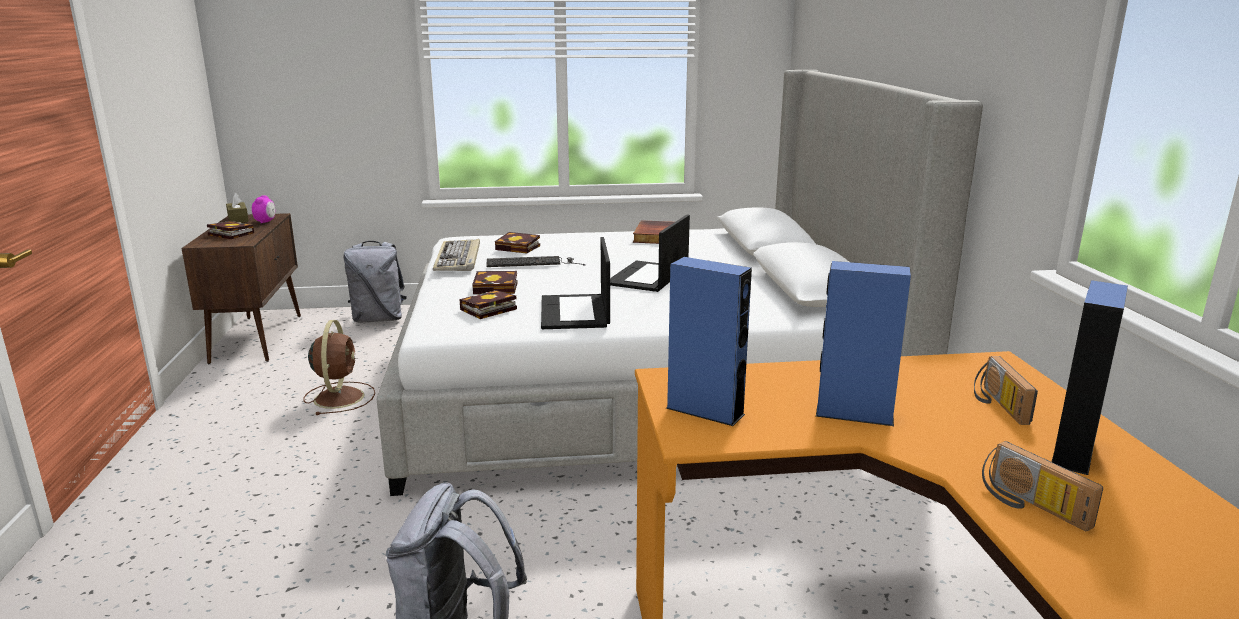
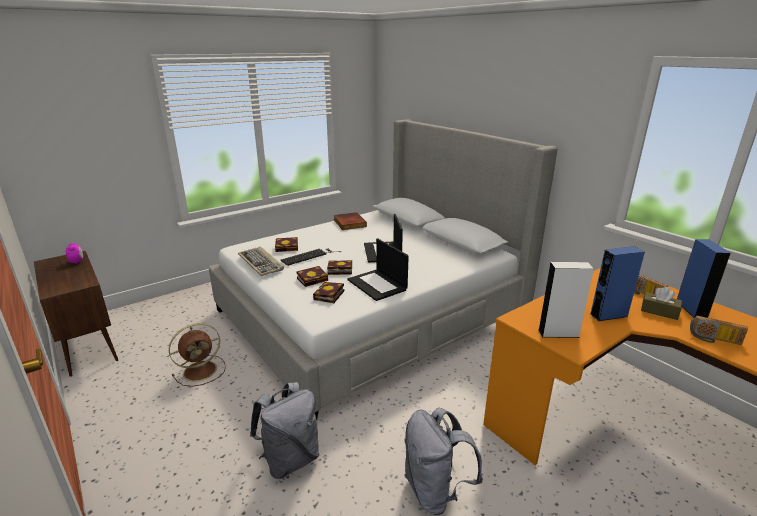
camera: 30 degrees left, 5 degrees up
(229, 234) = (62, 278): book -> book (338, 270)
(238, 219) = (49, 264): brown tissue box -> brown tissue box (659, 311)
(339, 397) = (201, 370): brown fan -> brown fan turned 90 degrees clockwise
(379, 319) = (166, 307): grey backpack -> grey backpack (290, 459)
(705, 411) = (558, 333): blue speaker -> white speaker

